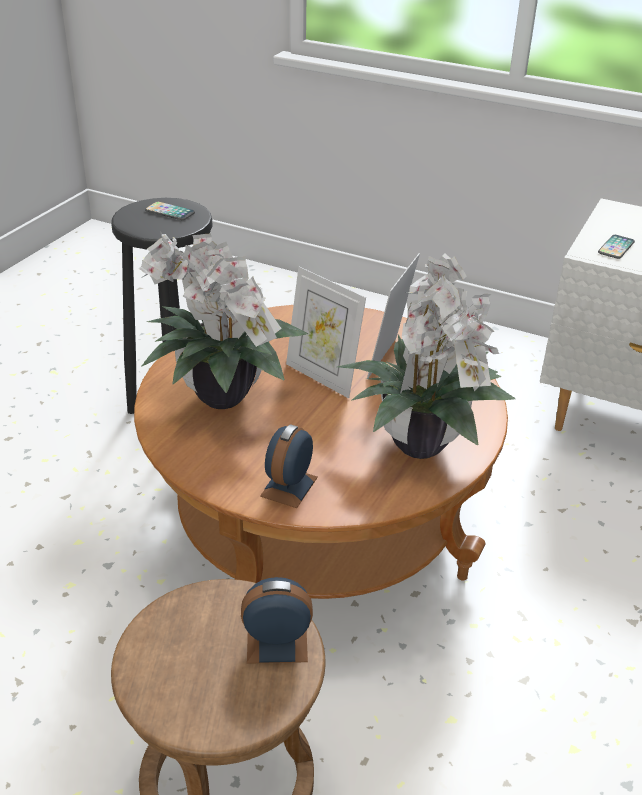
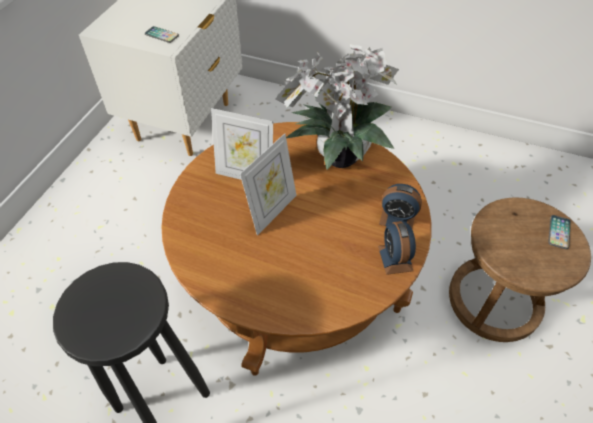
camera: 95 degrees left, 15 degrees up
(170, 212) = (99, 301): phone -> phone (559, 232)
(224, 401) = (313, 268): potted plant -> none
(277, 643) = (510, 216): alarm clock -> alarm clock (395, 258)

